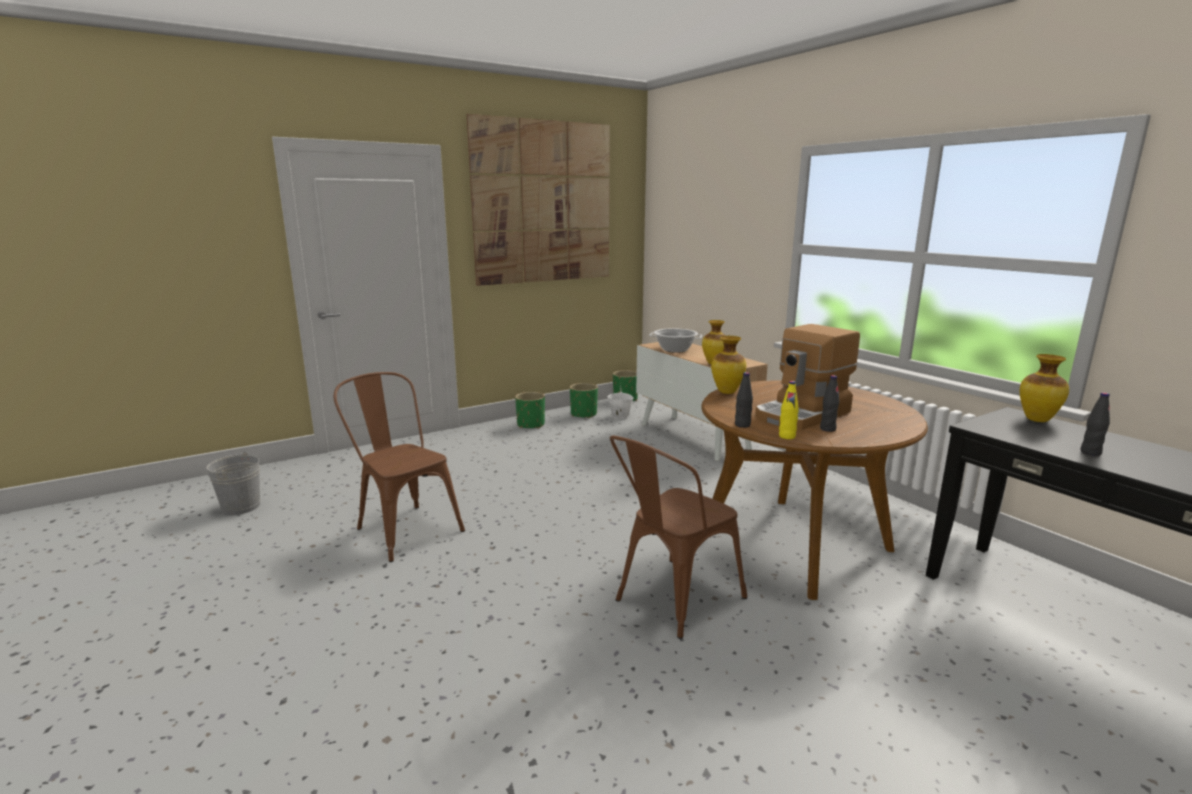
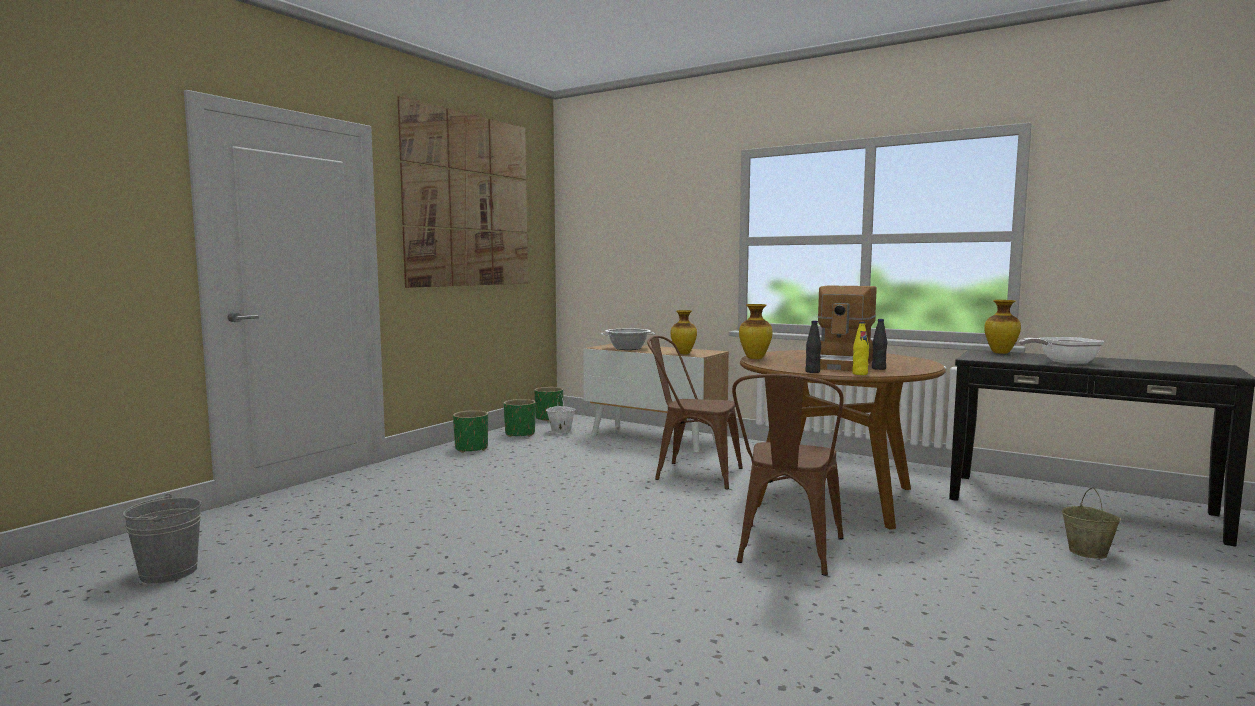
camera: 25 degrees left, 10 degrees down
(403, 528) = (434, 551): brown chair -> brown chair (691, 473)
(1021, 695) = (1088, 552): none -> beige bucket
(1090, 453) = (1063, 362): black bottle -> frying pan

